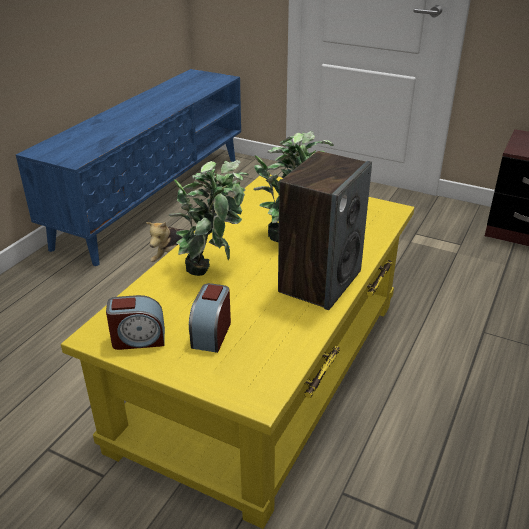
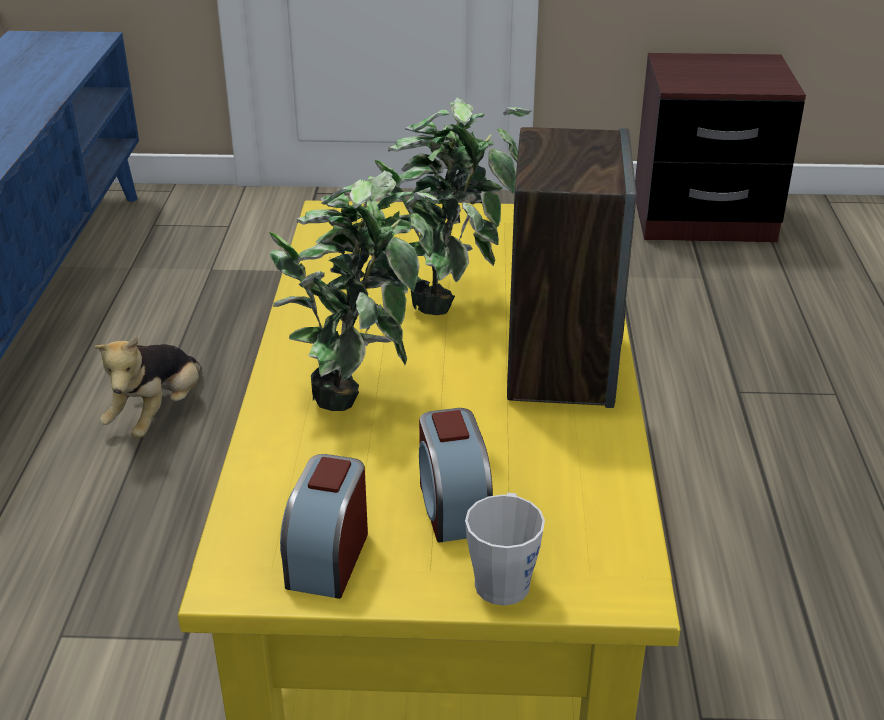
camera: 25 degrees left, 0 degrees up
(138, 339) = (328, 557): alarm clock -> alarm clock turned 135 degrees clockwise
(207, 373) = (504, 577): none -> grey mug

